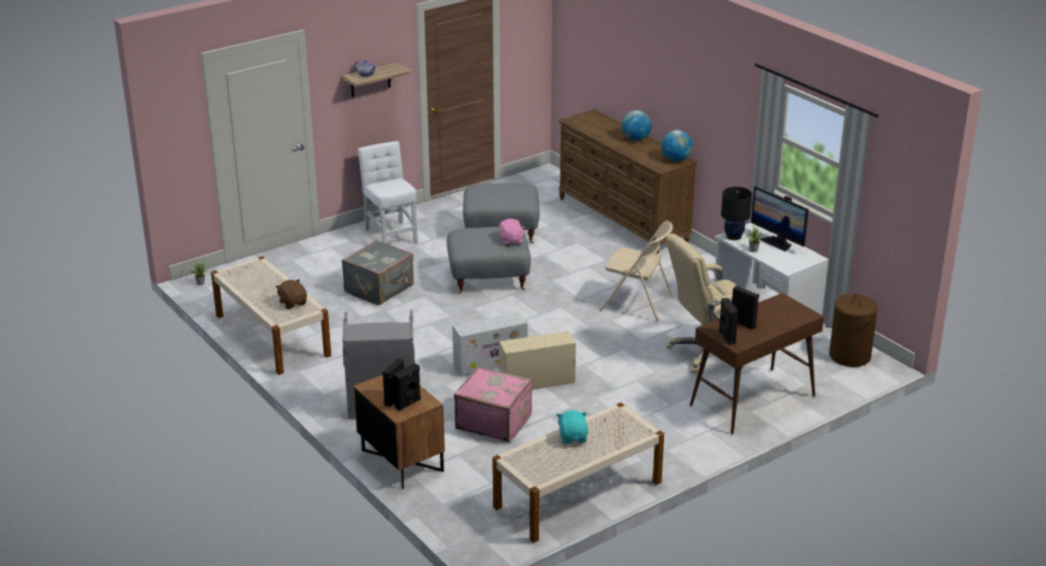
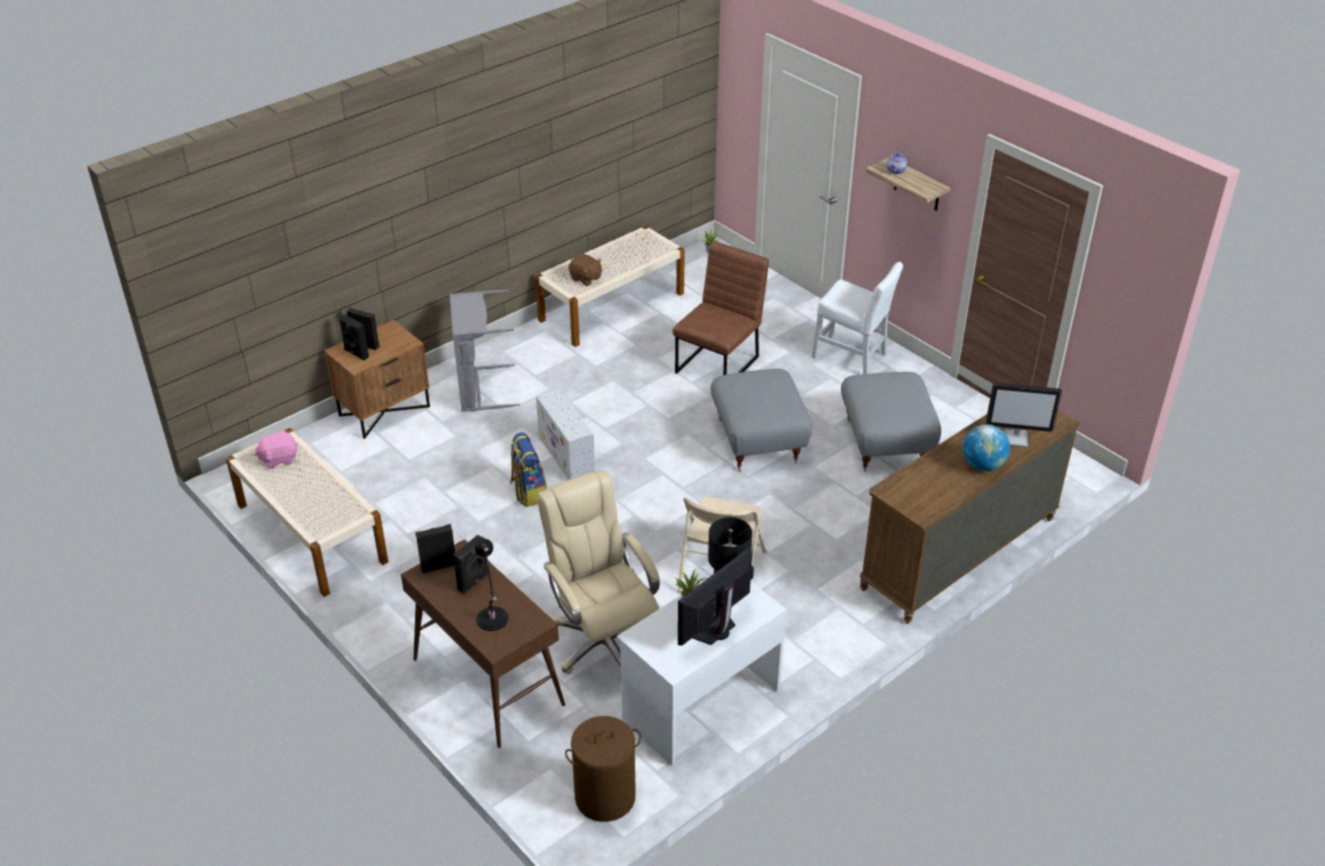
camera: 85 degrees right, 10 degrees up
(293, 303) = (585, 279): brown plush toy -> brown plush toy turned 75 degrees clockwise
(380, 289) = (719, 363): grey suitcase -> brown chair
(390, 235) = (852, 357): white chair -> white chair turned 60 degrees clockwise
(494, 421) = (450, 466): pink suitcase -> none
(510, 241) = (758, 413): pink plush toy -> pink plush toy (279, 459)
(536, 382) = (528, 492): beige storage box -> backpack
(573, 437) = (314, 479): turquoise plush toy -> none
(608, 127) = (1016, 438): none -> monitor
(676, 160) = (921, 506): globe -> none
(782, 316) = (492, 621): none -> black table lamp

